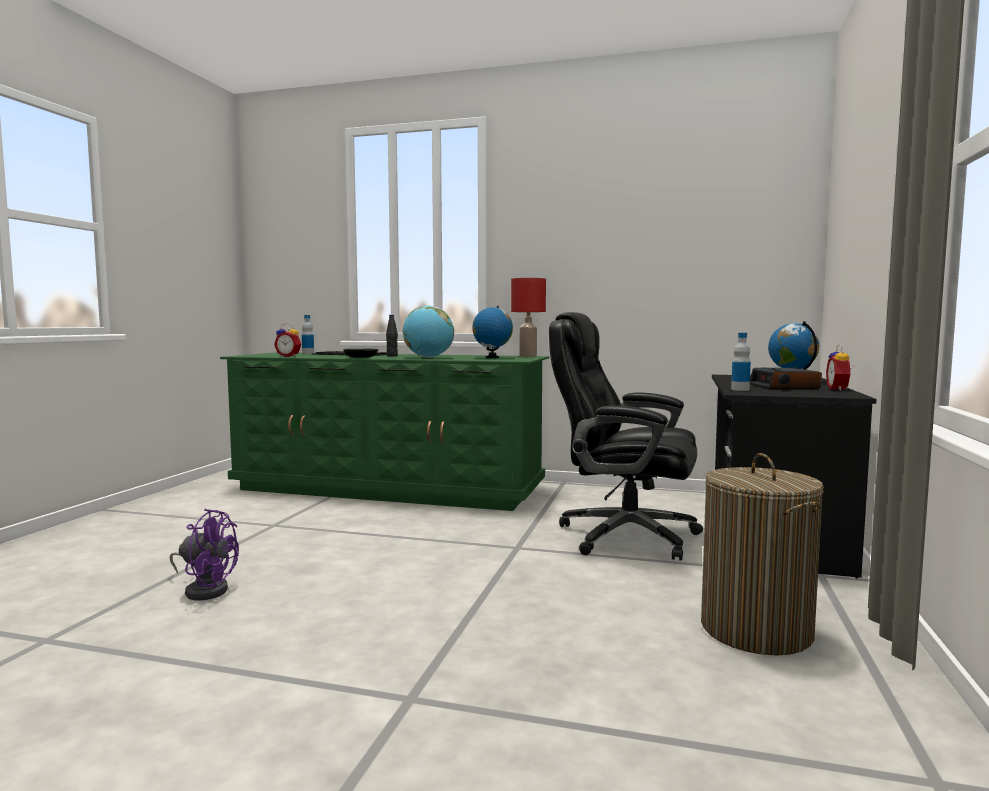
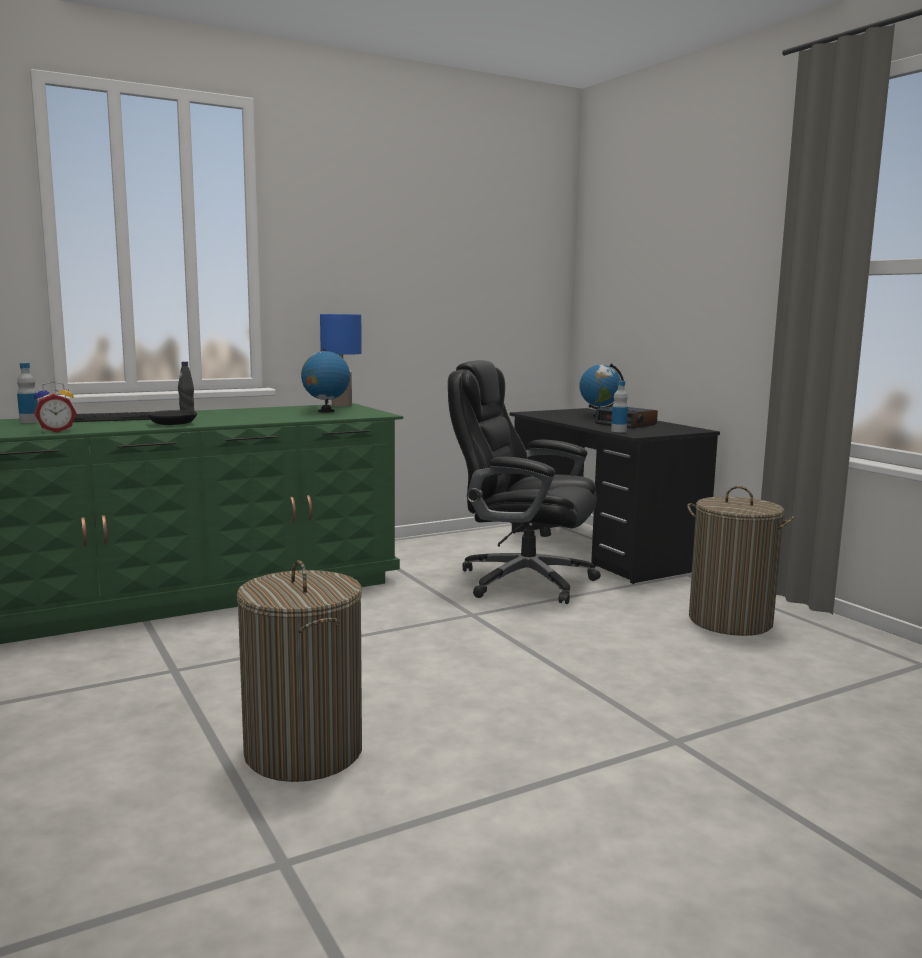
camera: 45 degrees left, 5 degrees up
(205, 589) = (303, 751): purple fan -> laundry basket
(428, 357) = (256, 417): globe -> none
(528, 356) = (341, 405): red table lamp -> blue table lamp
(624, 536) = (522, 581): black office chair -> black office chair turned 45 degrees clockwise
(839, 389) = (664, 423): alarm clock -> none

